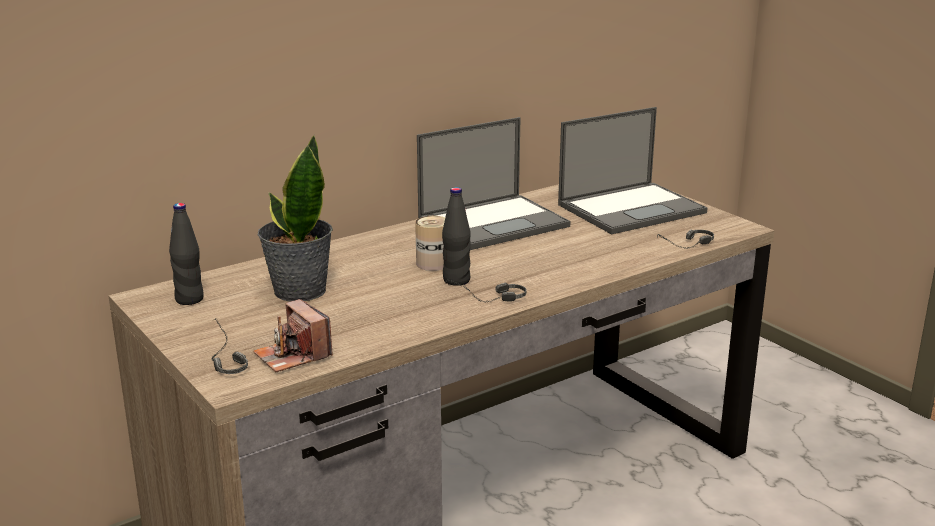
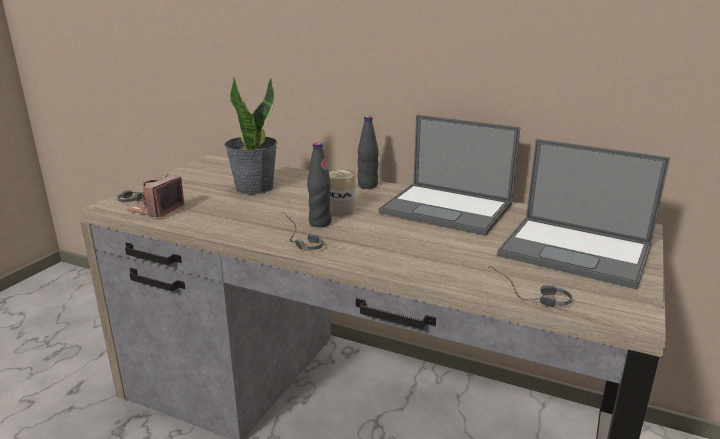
camera: 60 degrees right, 0 degrees up
(189, 299) = (217, 169): black bottle -> black bottle (367, 185)

